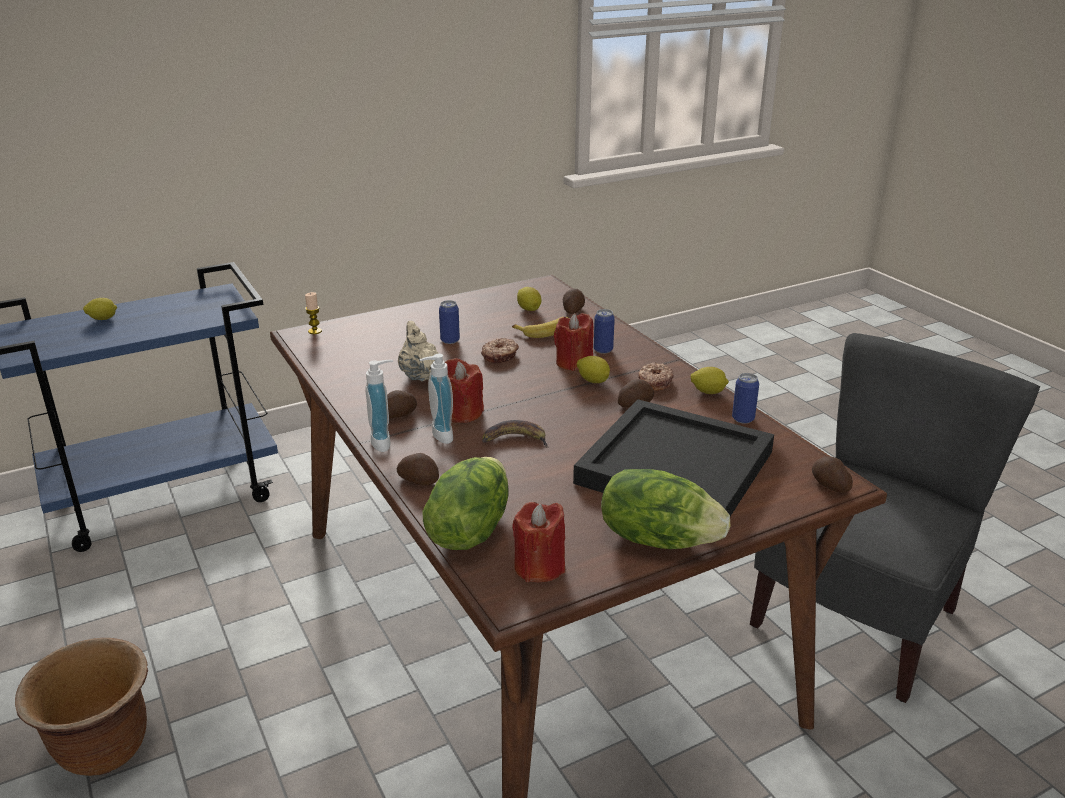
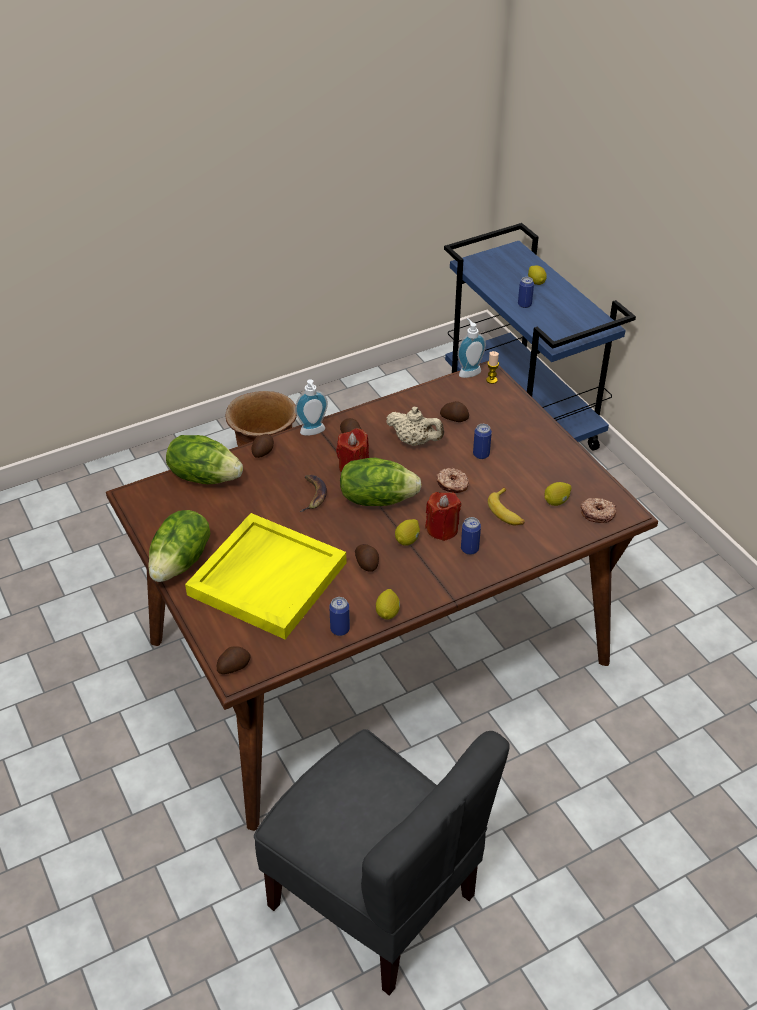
camera: 90 degrees right, 15 degrees up
(146, 327) = (524, 304): none -> can
(419, 375) = (415, 442): beige teapot -> beige teapot turned 45 degrees clockwise
(438, 436) = (320, 457): soap dispenser -> soap dispenser (468, 371)
(522, 398) = (377, 498): none -> lettuce
(539, 567) = (162, 507): red candle -> none
(573, 310) = (559, 531): potato -> potato (454, 418)
(654, 382) = (406, 579): donut -> donut (597, 513)
(673, 467) = (267, 577): black tray -> yellow tray

